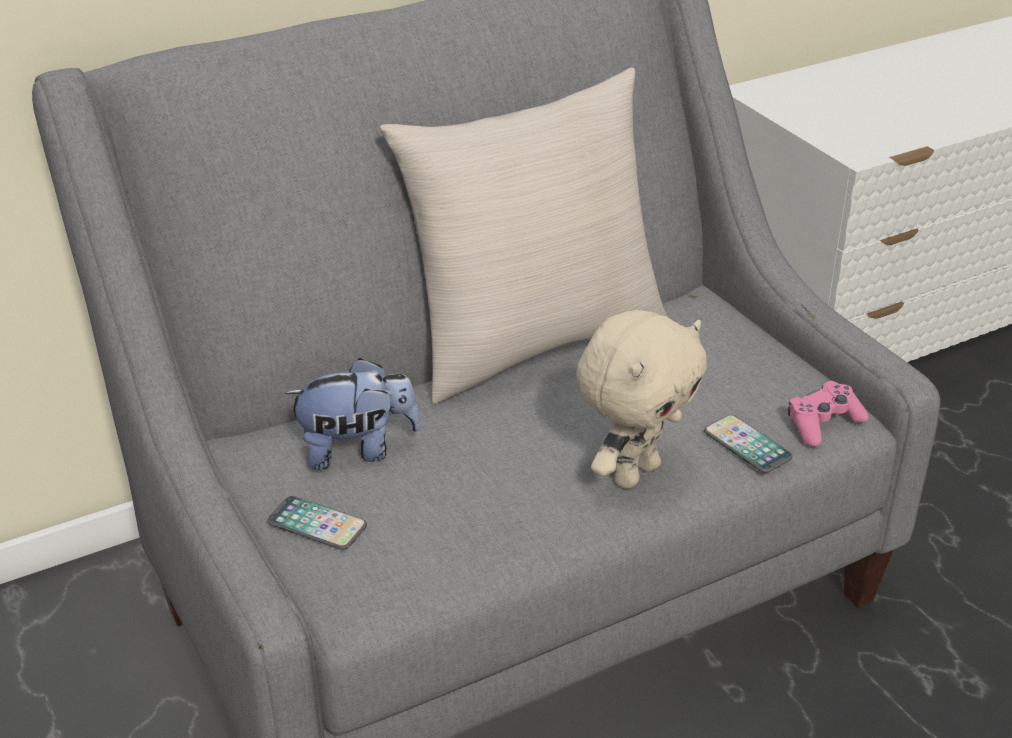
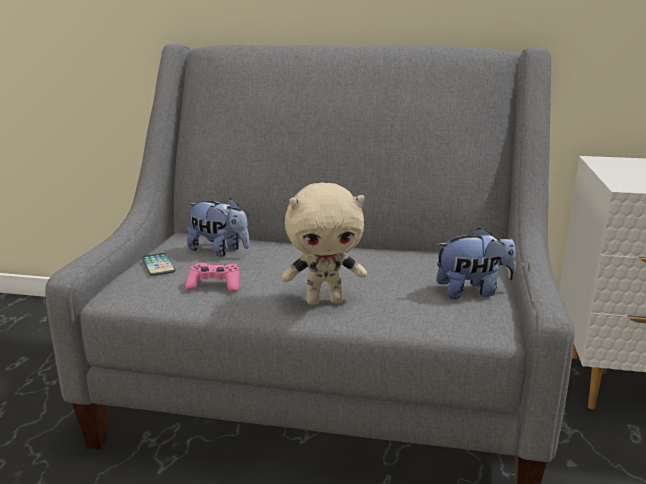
camera: 40 degrees right, 15 degrees down
(533, 342) = (364, 245): beige pillow -> none
(747, 445) = (407, 313): phone -> none
(763, 371) = (473, 291): none -> plush toy
(823, 423) = (473, 322): pink game controller -> pink game controller (214, 285)

